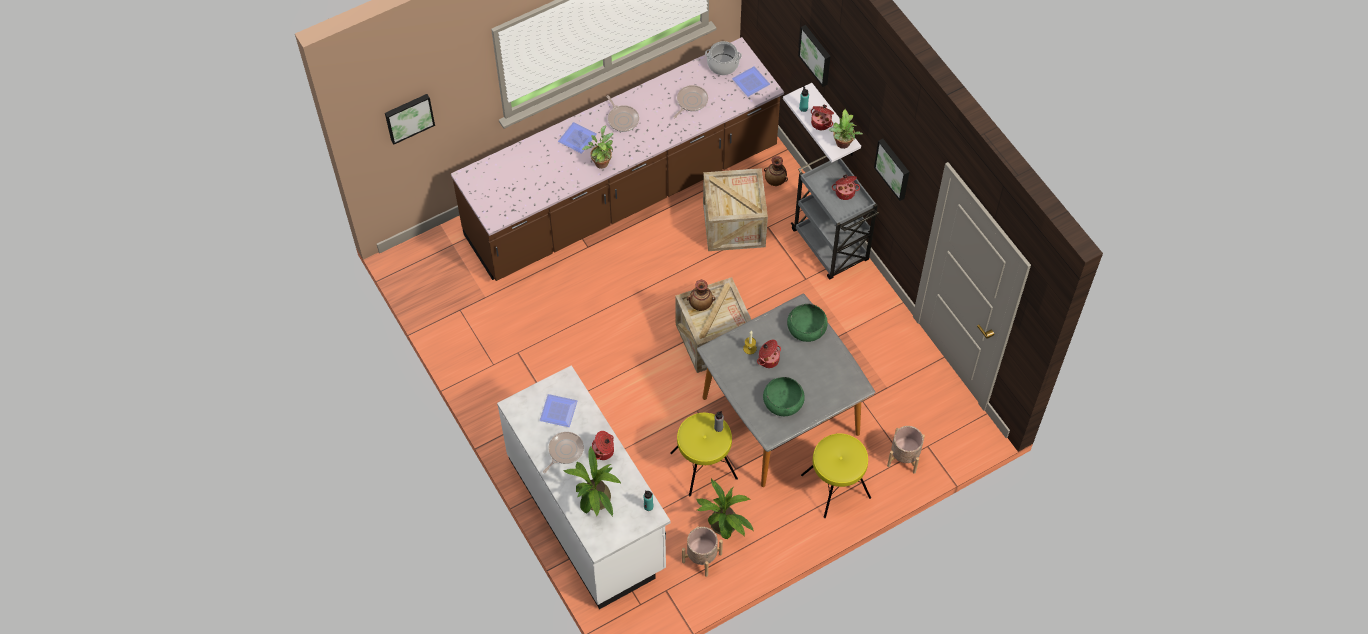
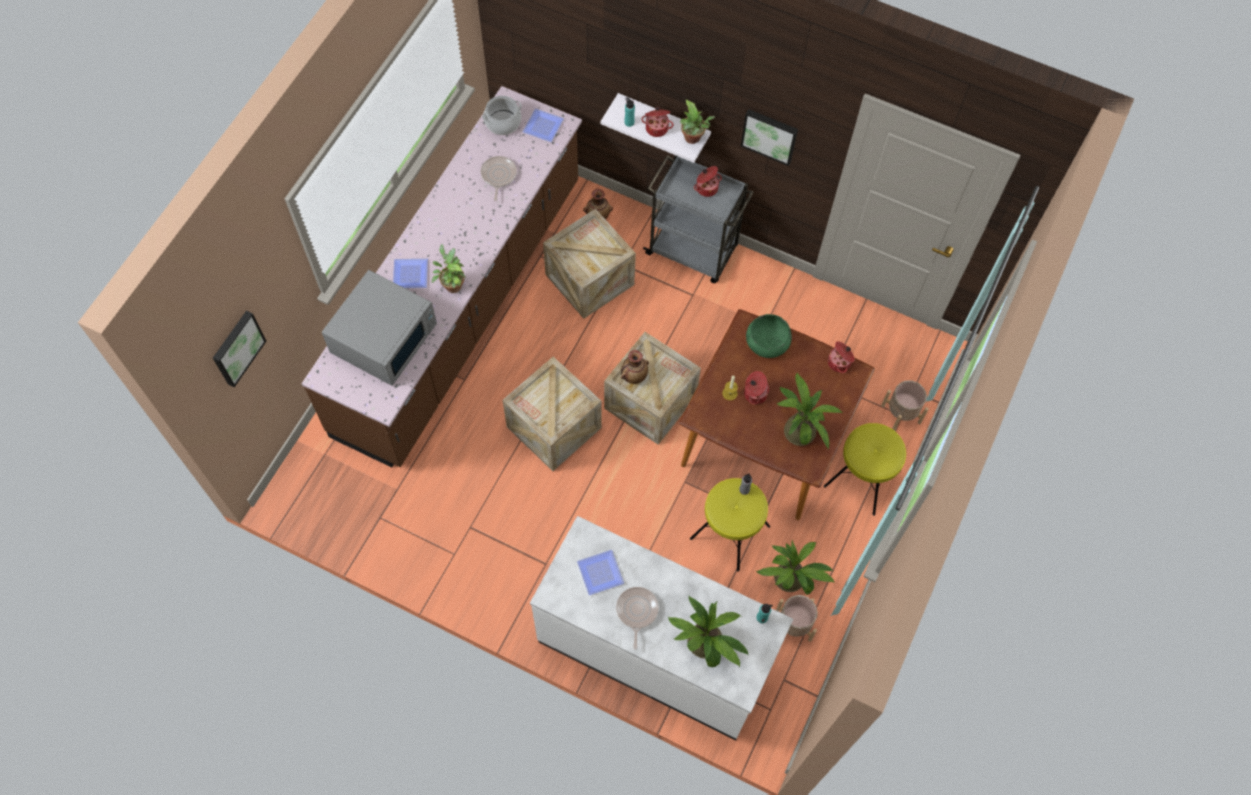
camera: 35 degrees left, 5 degrees up
(528, 173) = (384, 338): none -> grey microwave
(603, 451) = (676, 587): cooking pot -> cooking pot (839, 362)
(622, 119) = (442, 229): frying pan -> none
(628, 317) = (554, 427): none -> crate
(781, 416) = (765, 441): grey dining table -> brown dining table
(783, 401) = (799, 428): green bowl -> potted plant
(816, 54) = (622, 58): picture -> none

